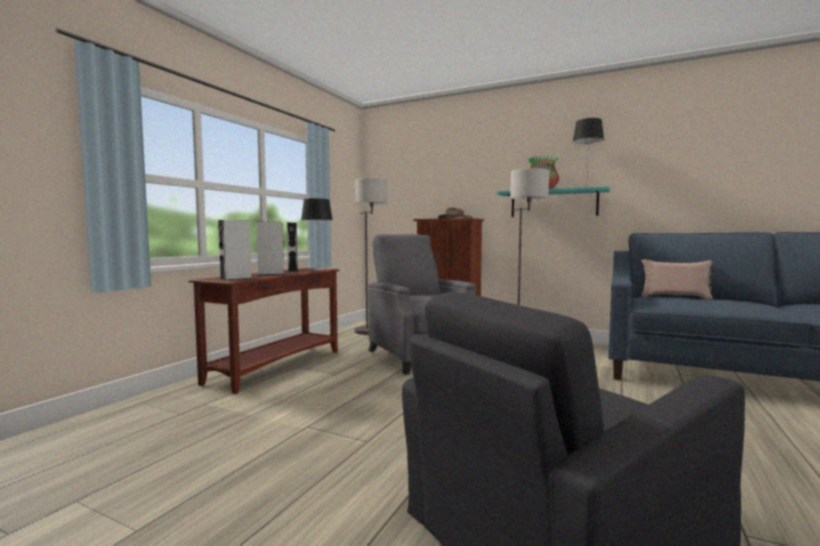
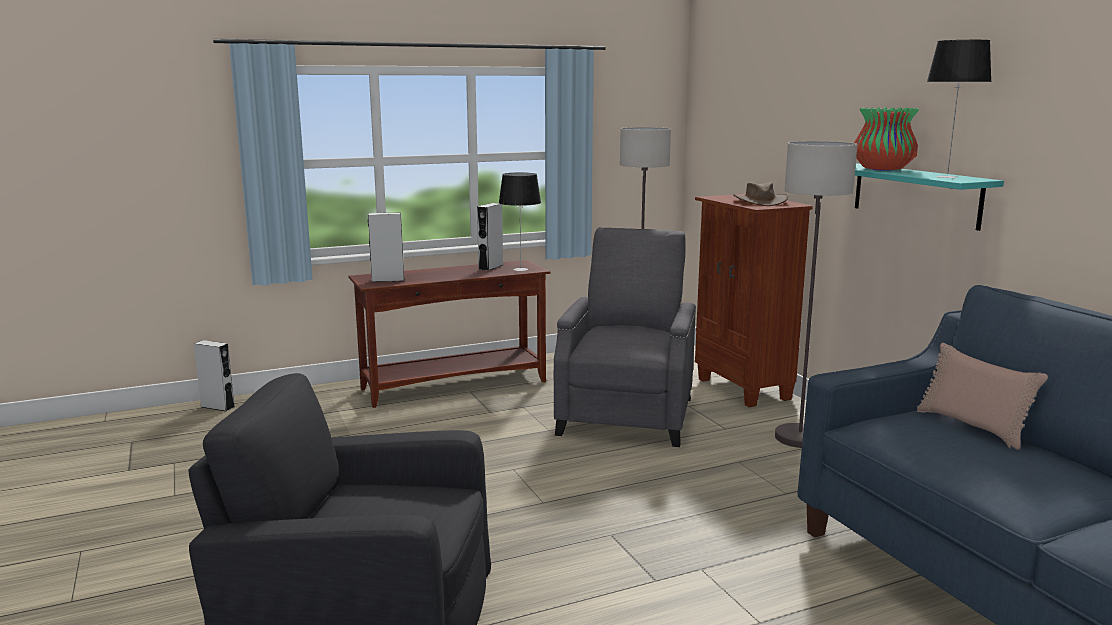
camera: 40 degrees right, 10 degrees up
(270, 274) = (445, 273): grey speaker -> grey speaker (217, 407)

